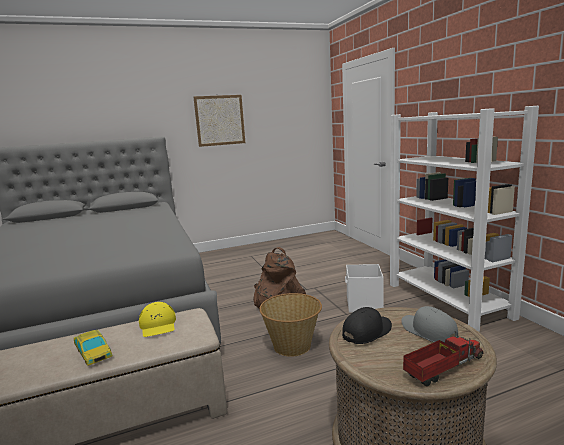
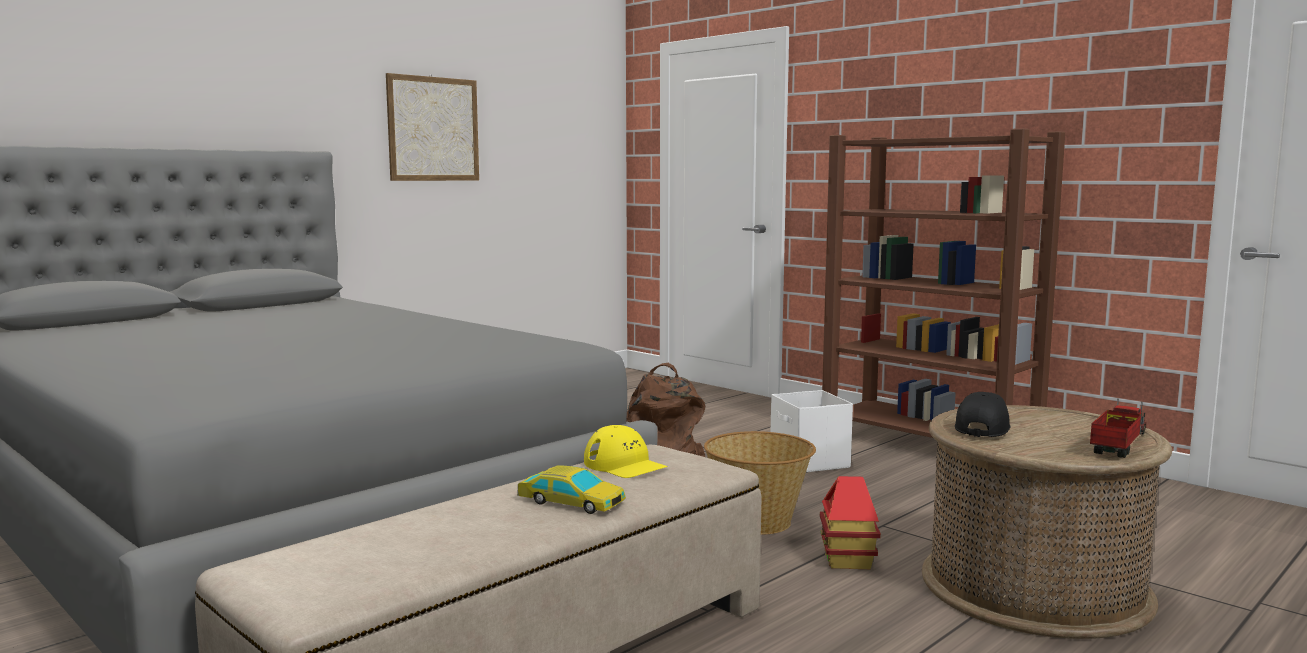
camera: 25 degrees left, 5 degrees down
(311, 386) = (848, 560): none -> toy house
(428, 331) = (1053, 421): grey cap -> none
(447, 300) = (928, 445): white bookcase -> brown bookcase

